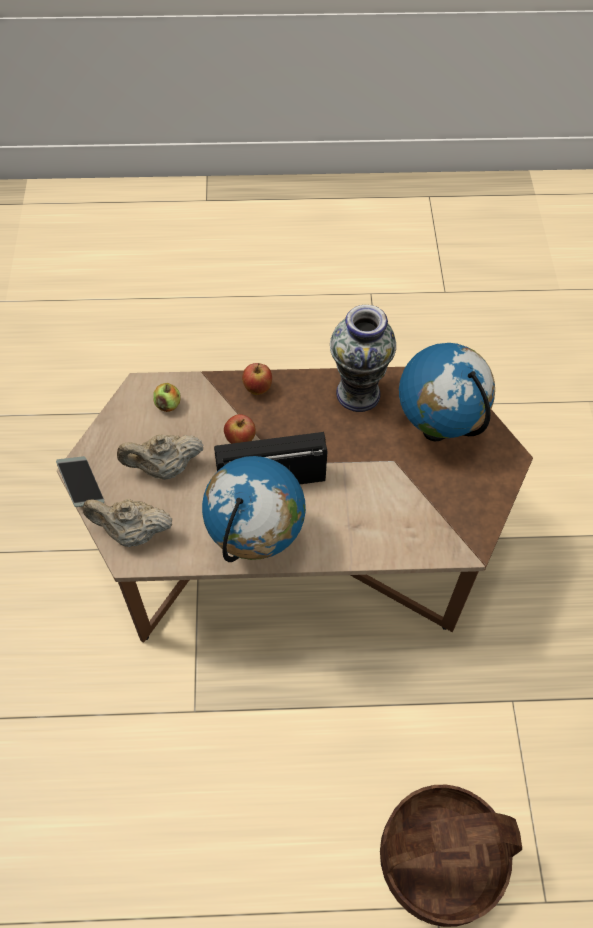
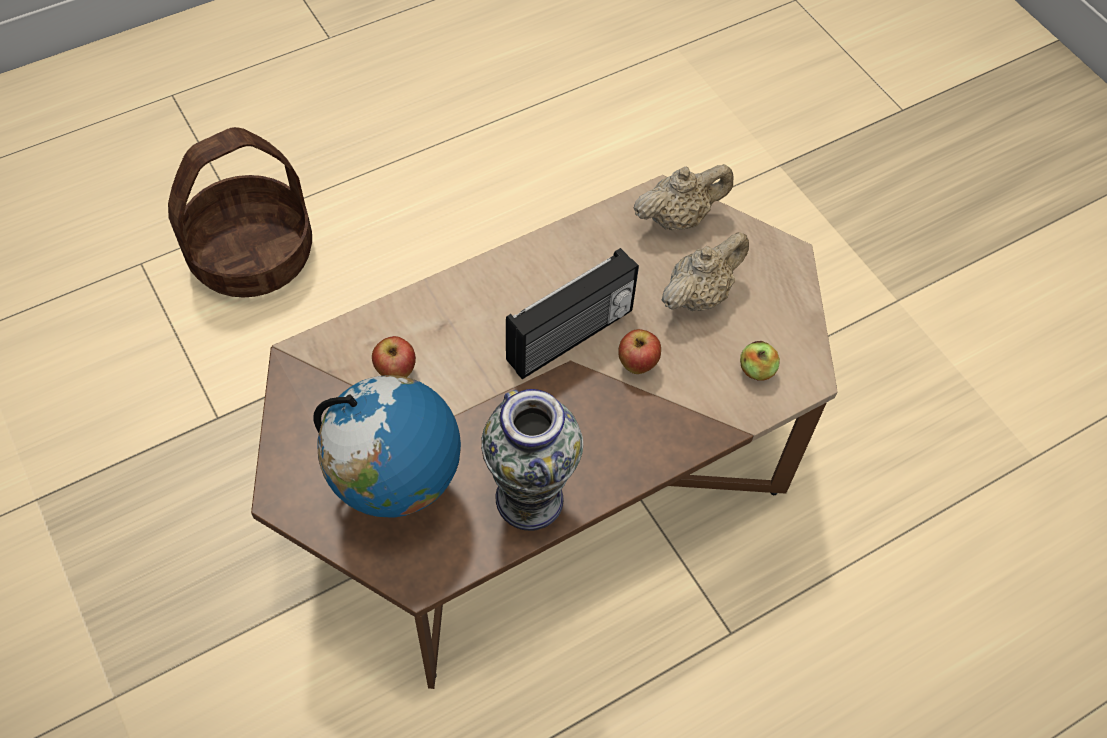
camera: 150 degrees right, 0 degrees up
(81, 485) = (771, 240): phone -> none
(256, 542) = (542, 262): globe -> none
(257, 389) = (664, 442): apple -> apple (396, 372)

